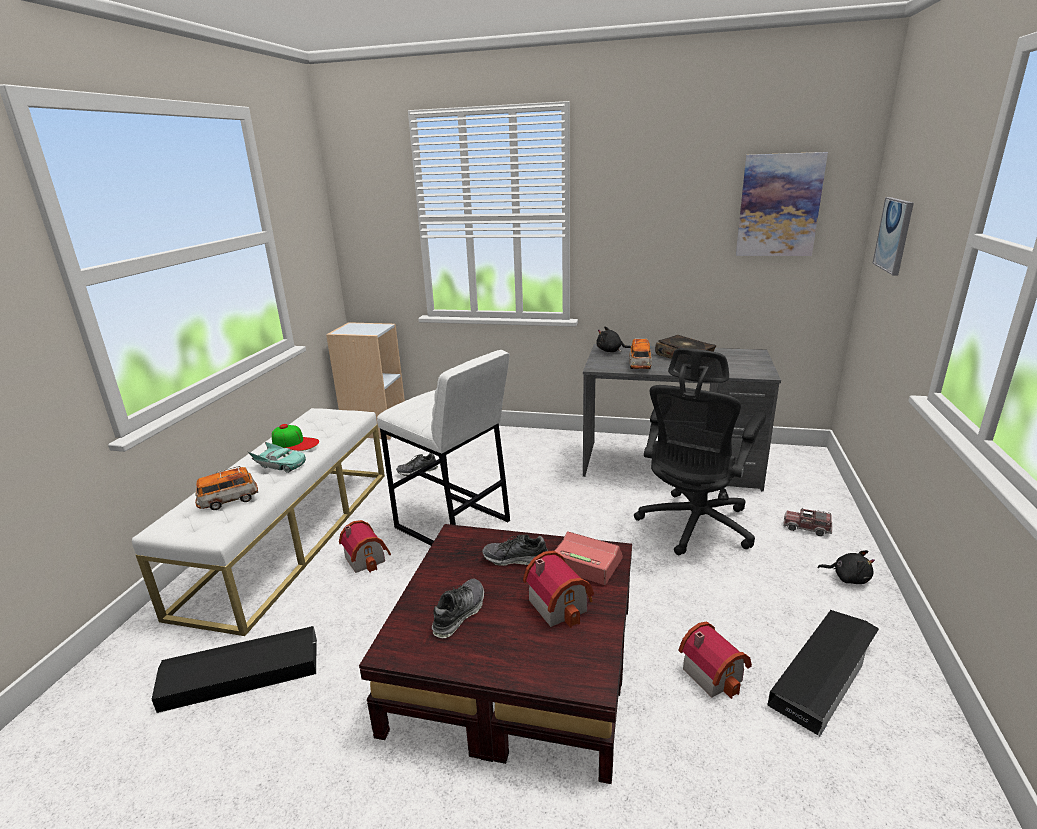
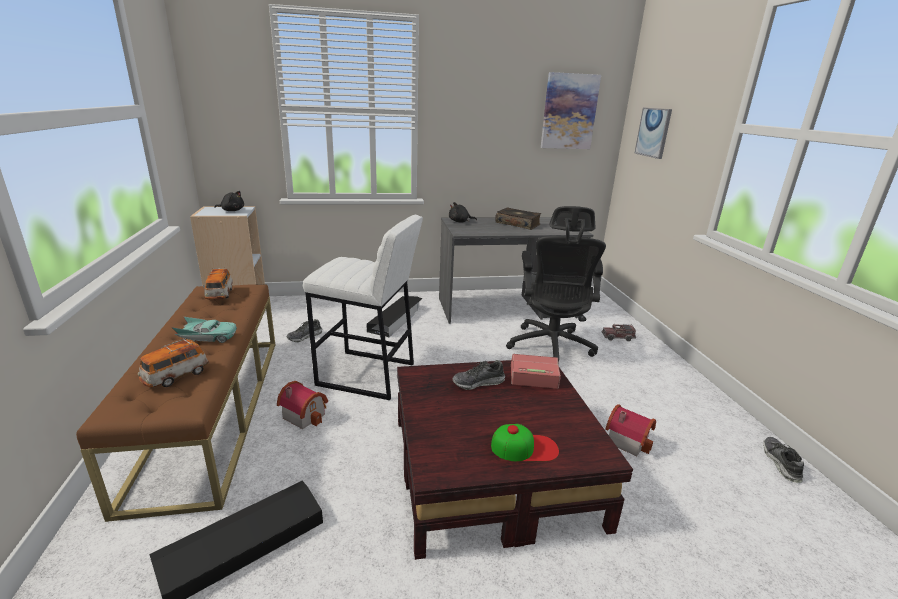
camera: 25 degrees left, 0 degrees up
(292, 536) = (212, 409): white bench -> brown bench
(295, 442) = (207, 316): cap -> cap (524, 447)
(459, 613) = (467, 431): shoe -> shoe (780, 463)
(560, 603) = (537, 407): toy house -> none
(640, 365) = (491, 230): toy car -> toy car (220, 295)
(824, 674) = (688, 424): black storage box -> black storage box (396, 319)
(848, 577) = (661, 364): black plush toy -> black plush toy (232, 210)

